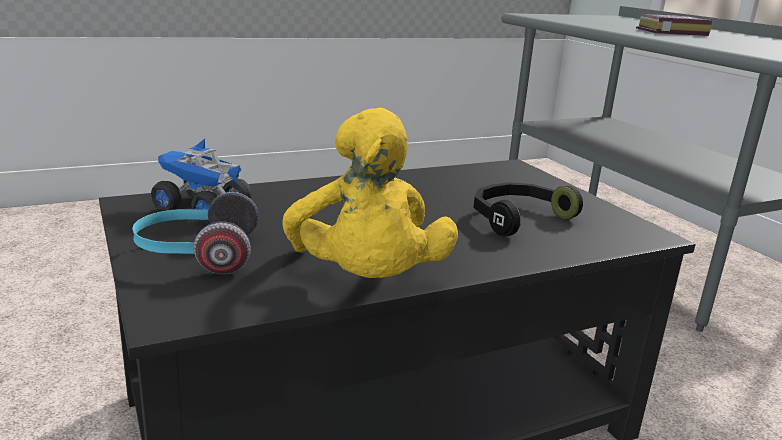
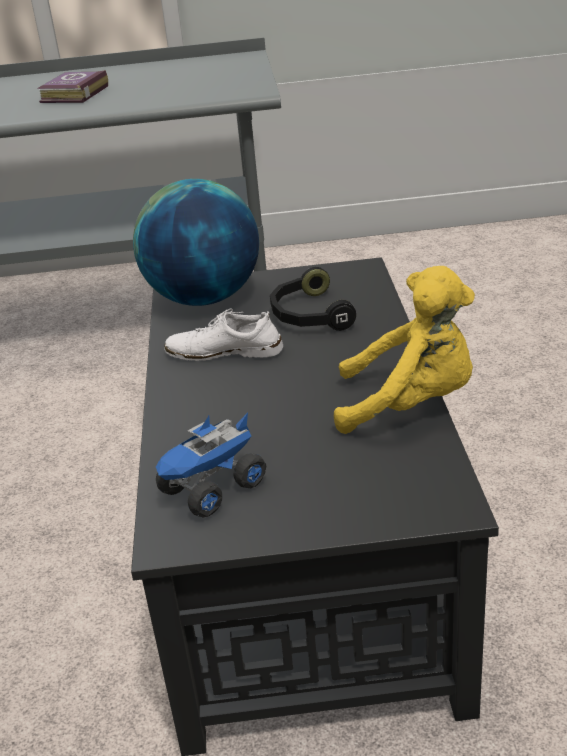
camera: 65 degrees left, 10 degrees up
(196, 254) = (332, 492): headphones -> none
(420, 192) = (224, 351): none -> white shoe
(507, 176) = (204, 298): none -> globe

